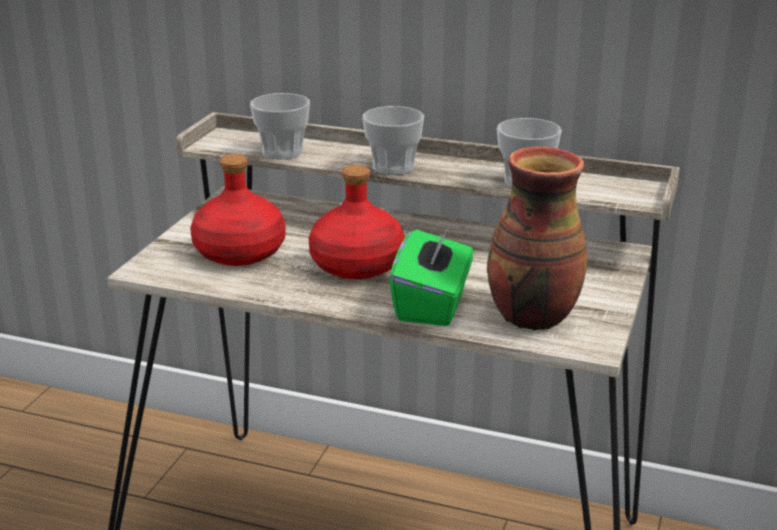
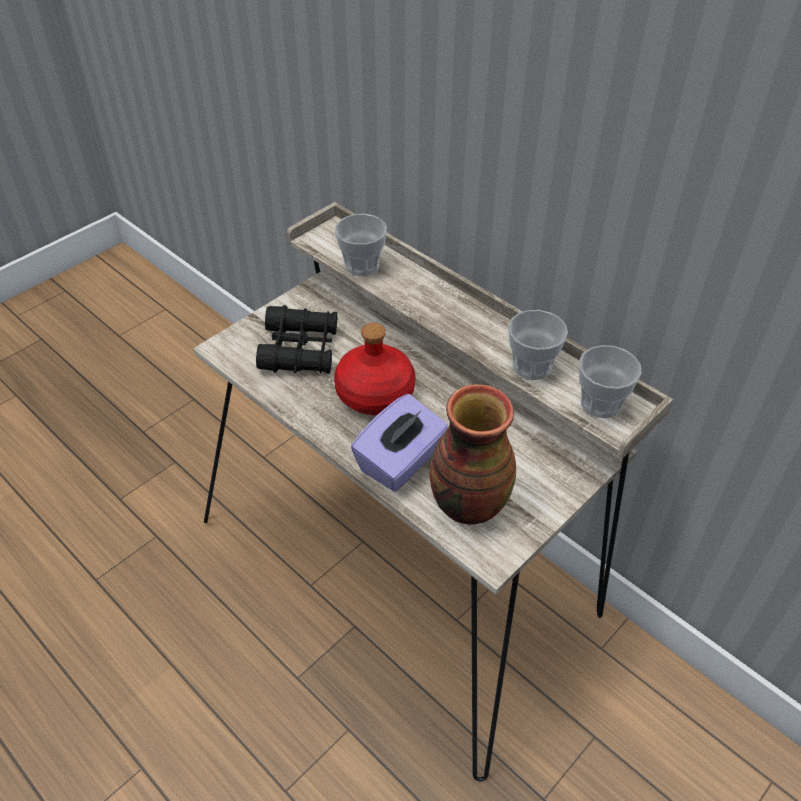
camera: 25 degrees right, 20 degrees up
(241, 252) = (300, 349): red bottle -> black binoculars
(393, 167) = (435, 313): cup -> cup (600, 403)
(432, 305) = (401, 462): green tissue box -> purple tissue box

